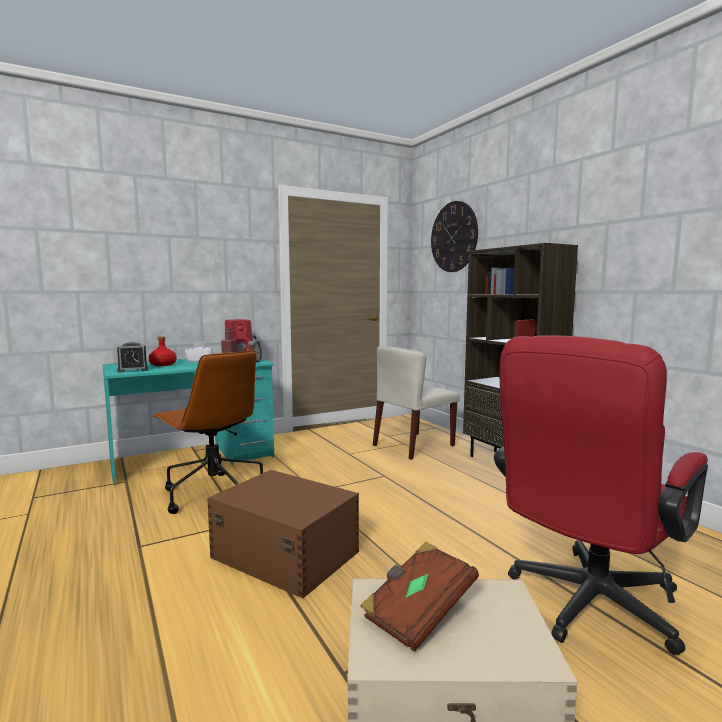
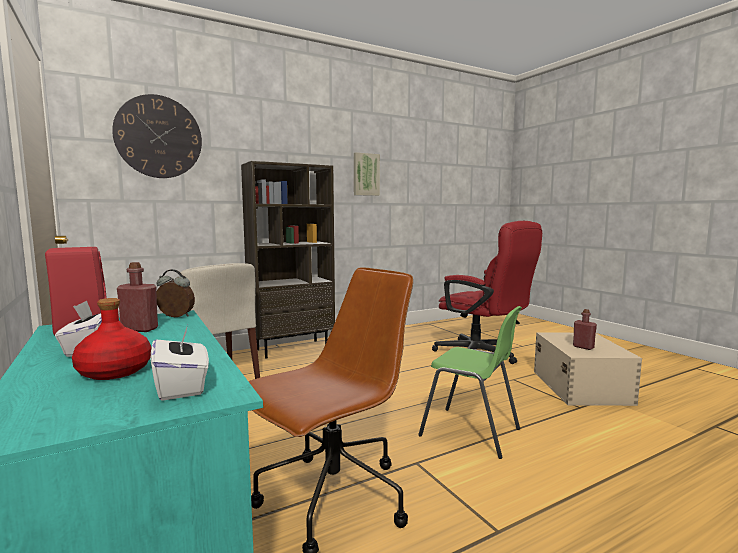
camera: 90 degrees left, 0 degrees up
(133, 370) = (182, 386): alarm clock -> white tissue box
(284, 554) = (471, 432): brown storage box -> green chair
(418, 612) = (583, 347): brown book -> red bottle
(661, 242) = (365, 174): none -> picture

